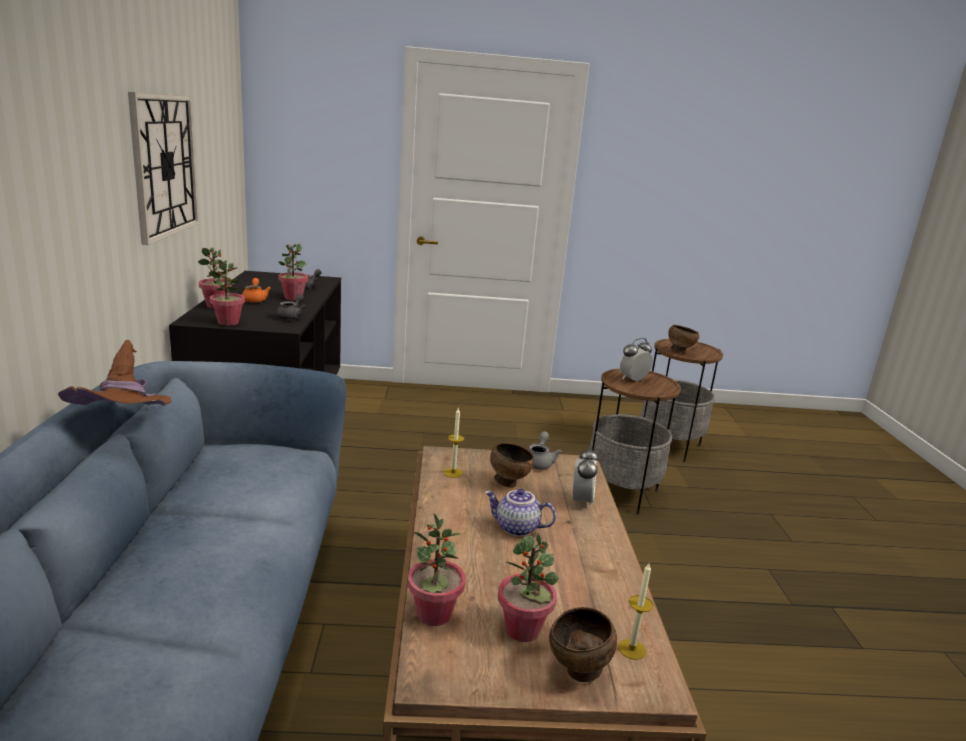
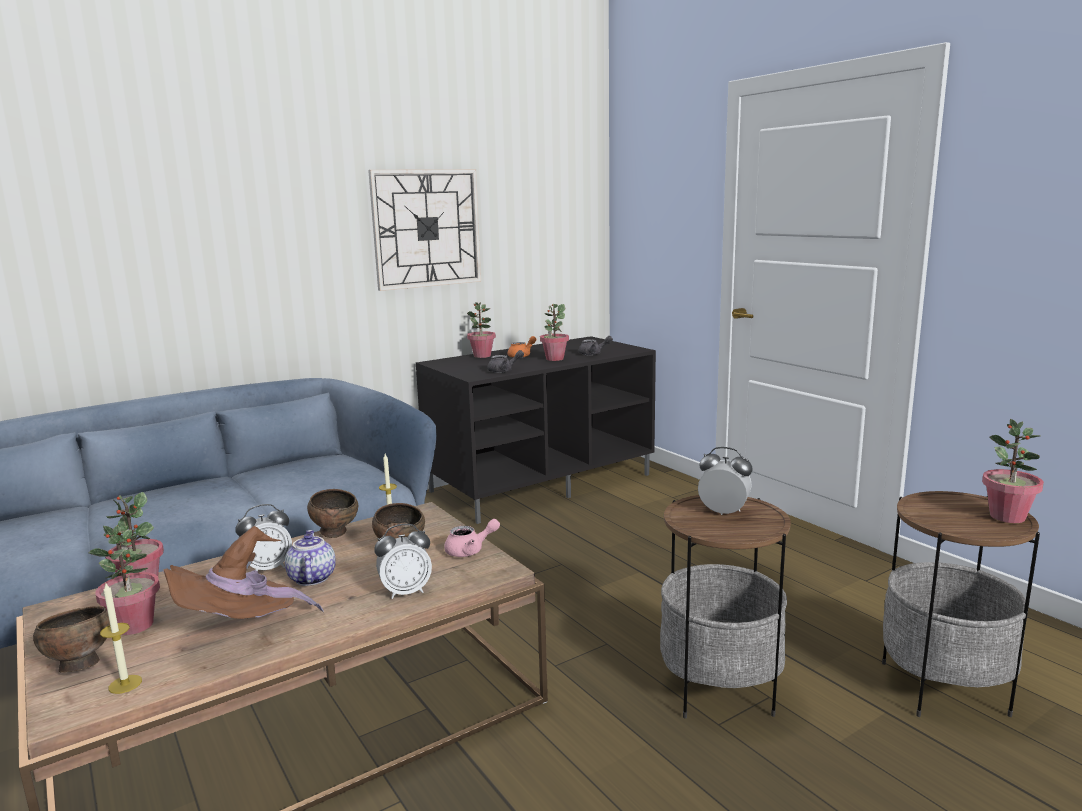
camera: 60 degrees right, 5 degrees down
(127, 431) = (228, 411): brown hat -> brown hat (242, 631)
(228, 322) = (451, 367): potted plant -> potted plant (1007, 517)
(472, 541) = (268, 568): none -> alarm clock
(539, 462) = (470, 551): grey teapot -> pink teapot
(679, 351) = (929, 511): brown bowl -> brown bowl (336, 534)

